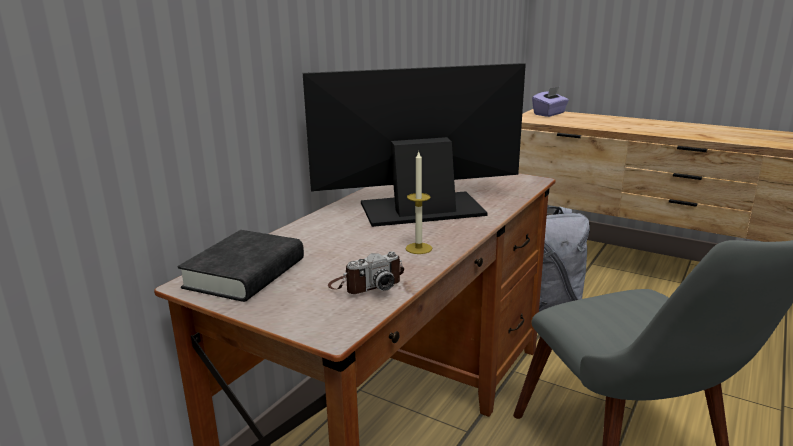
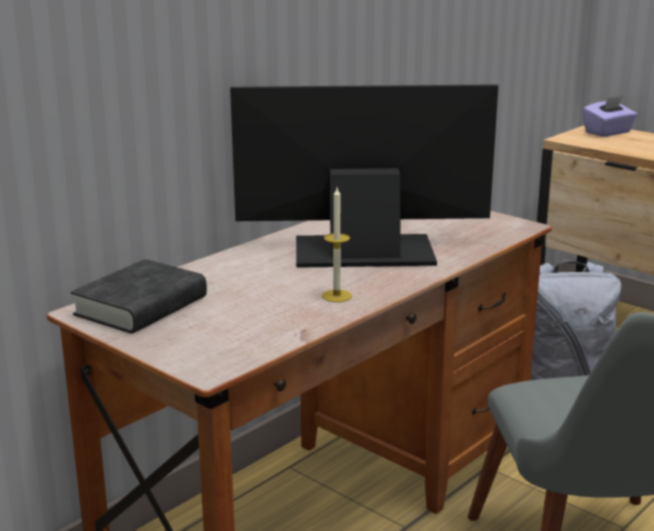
camera: 10 degrees right, 0 degrees up
(366, 284) = (262, 328): camera -> none

